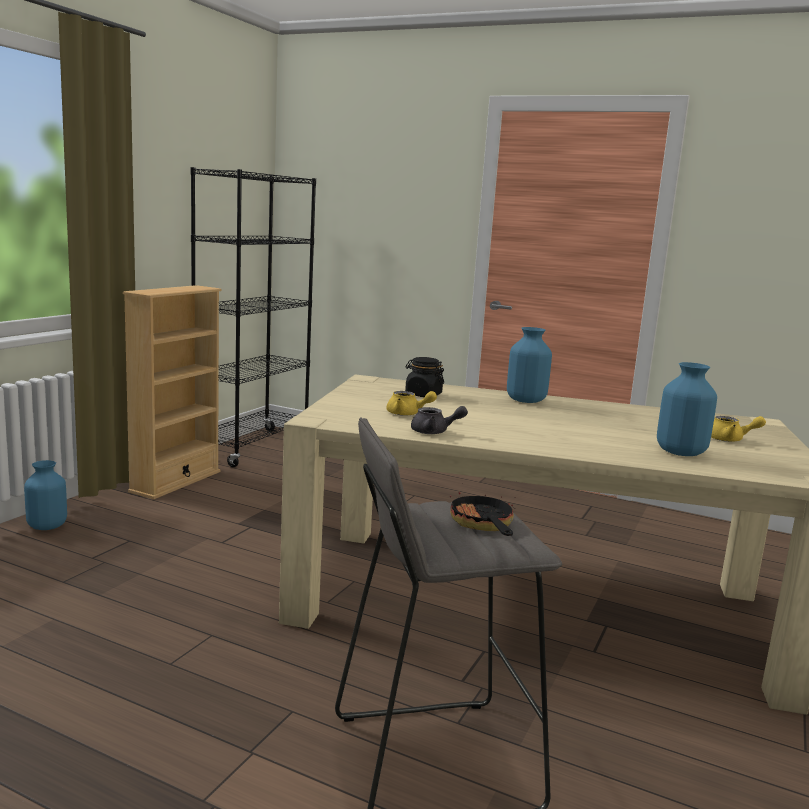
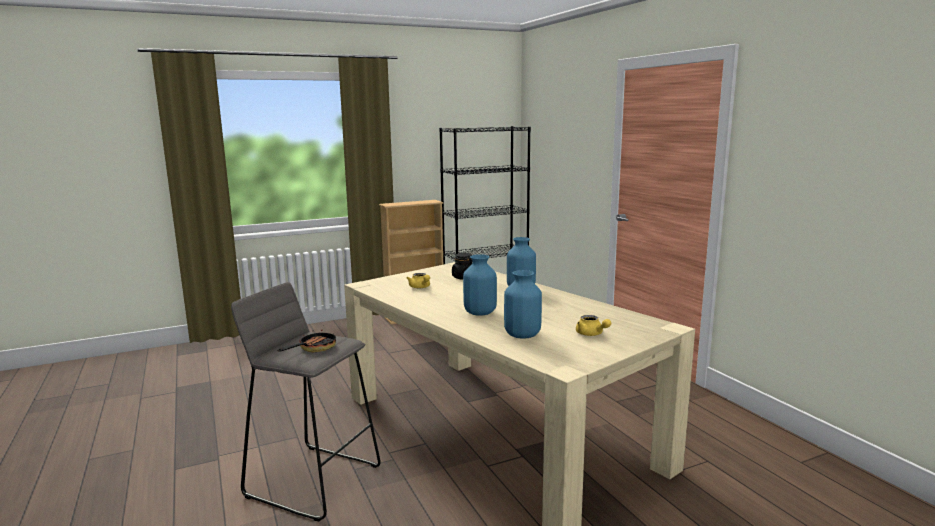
camera: 40 degrees right, 0 degrees up
(47, 526) = (328, 328): blue vase -> blue vase (480, 312)
(434, 432) = (405, 299): grey teapot -> none

